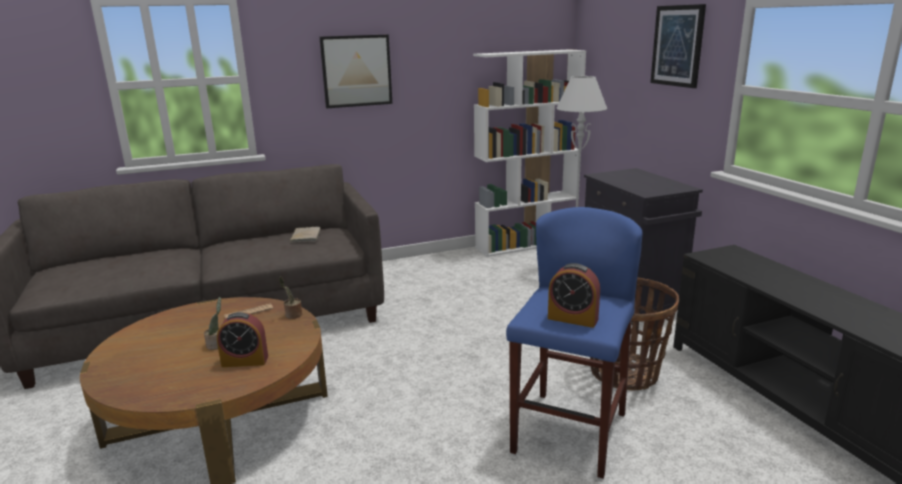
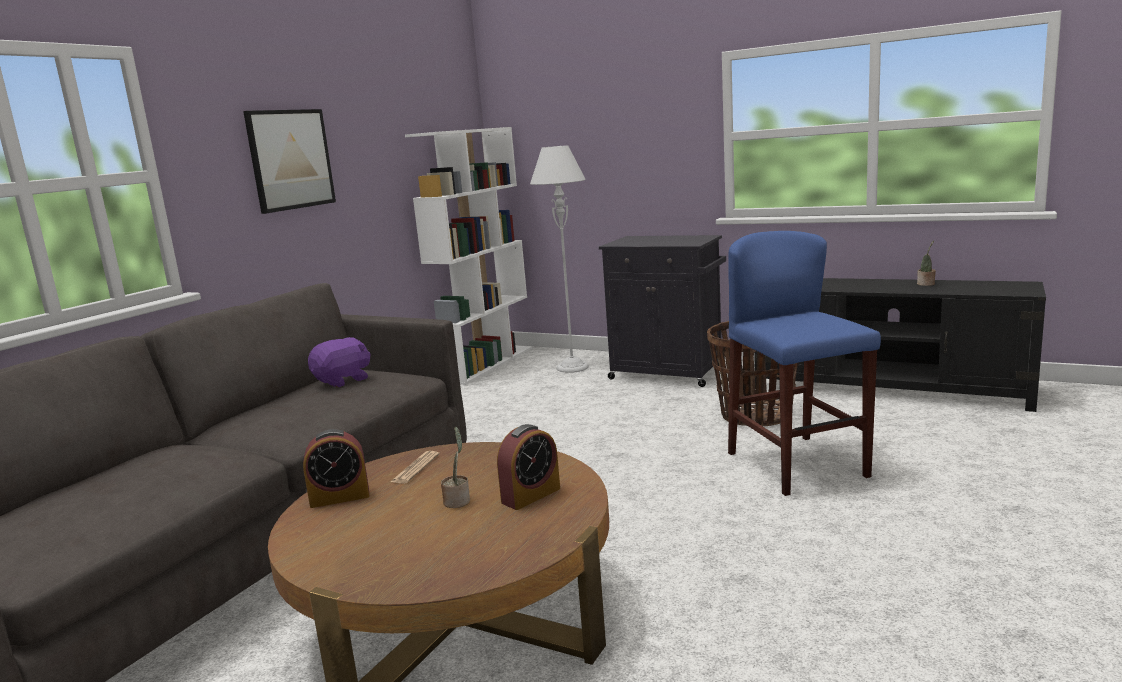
camera: 40 degrees left, 5 degrees down
(292, 315) = (478, 450): potted plant -> potted plant (926, 284)
(306, 236) = (343, 380): beige book -> purple plush toy
(572, 319) = (822, 326): alarm clock -> alarm clock (340, 497)
(677, 46) = (643, 106): picture -> none

